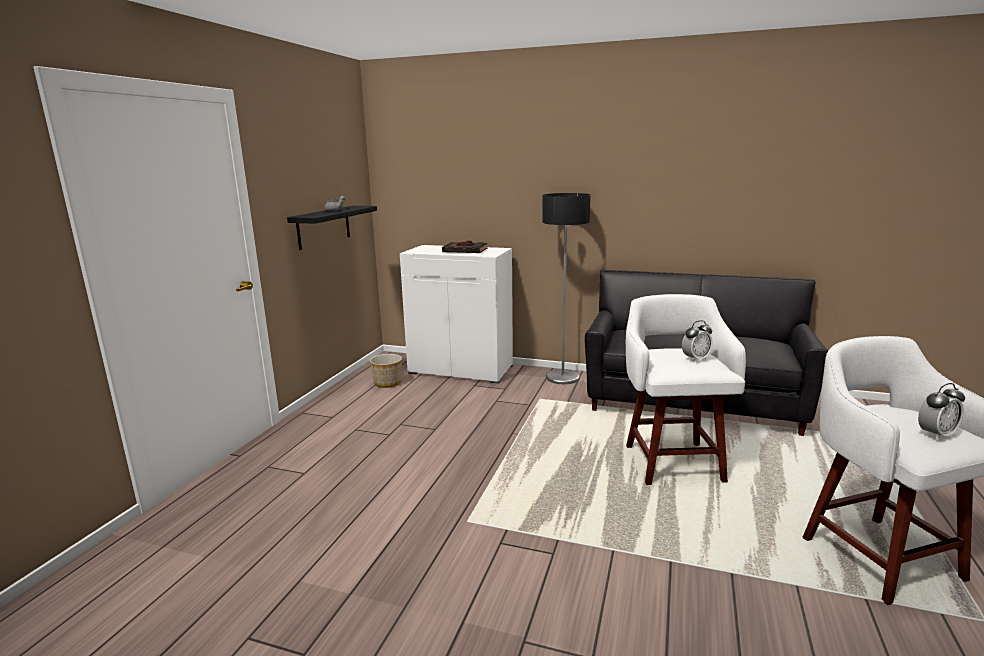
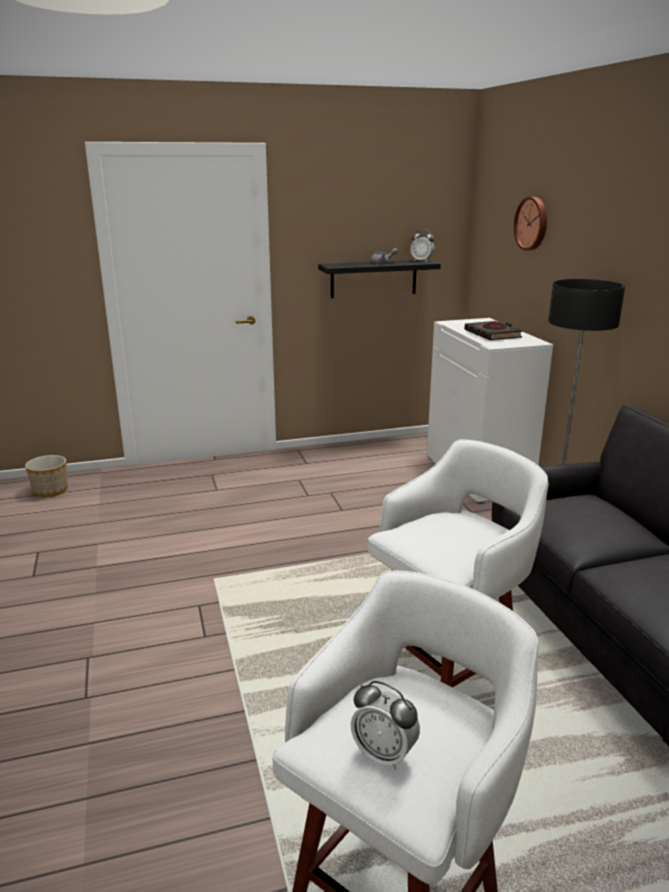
camera: 55 degrees right, 5 degrees up
(387, 383) = (395, 457): planter -> planter (51, 490)
(461, 163) = (532, 223): none -> wall clock
(695, 359) = (458, 542): alarm clock -> alarm clock (421, 261)

